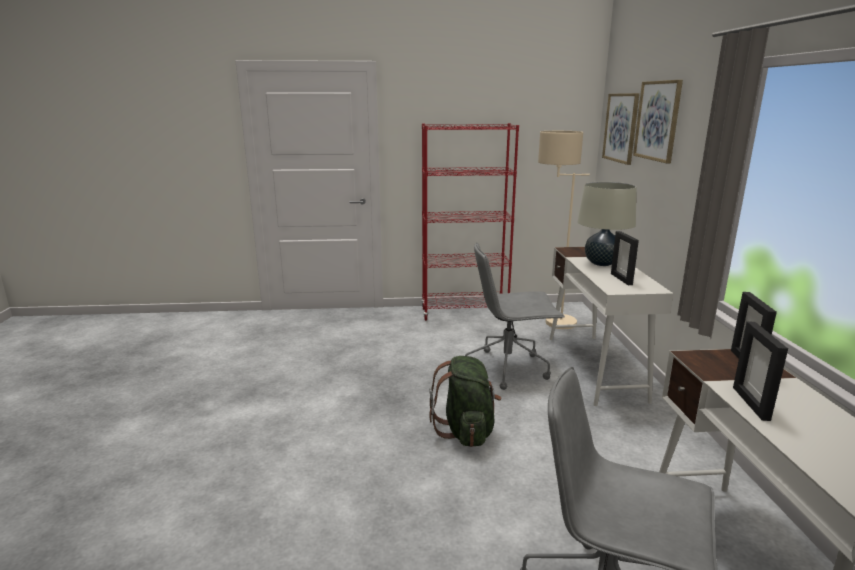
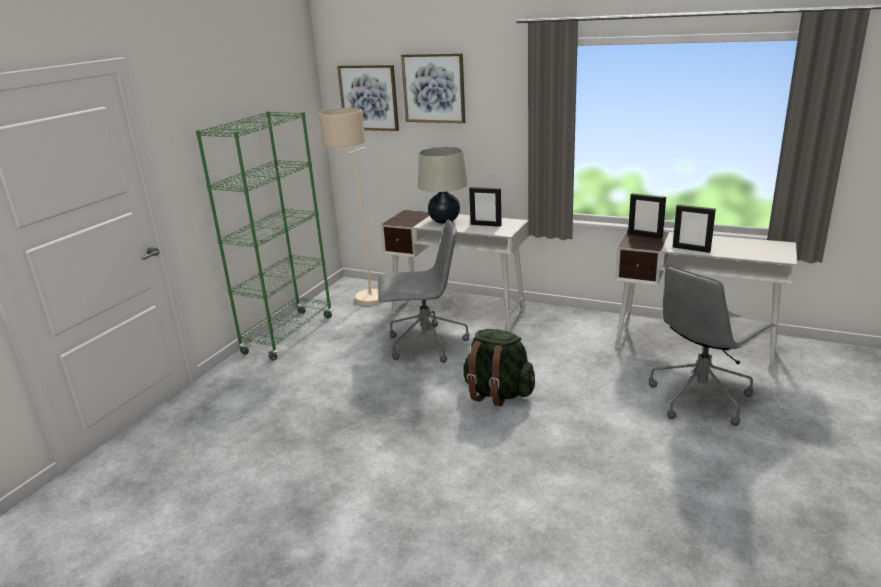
camera: 60 degrees left, 5 degrees up
(464, 313) = (288, 335): red bookcase -> green bookcase
(511, 368) = (422, 345): grey office chair -> grey office chair turned 120 degrees counterclockwise

